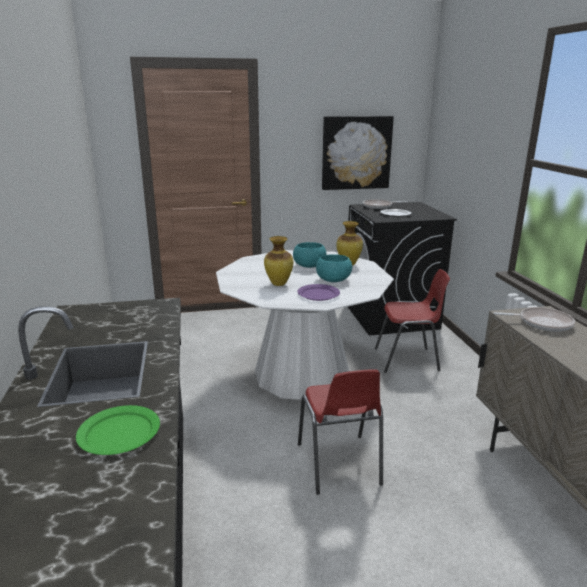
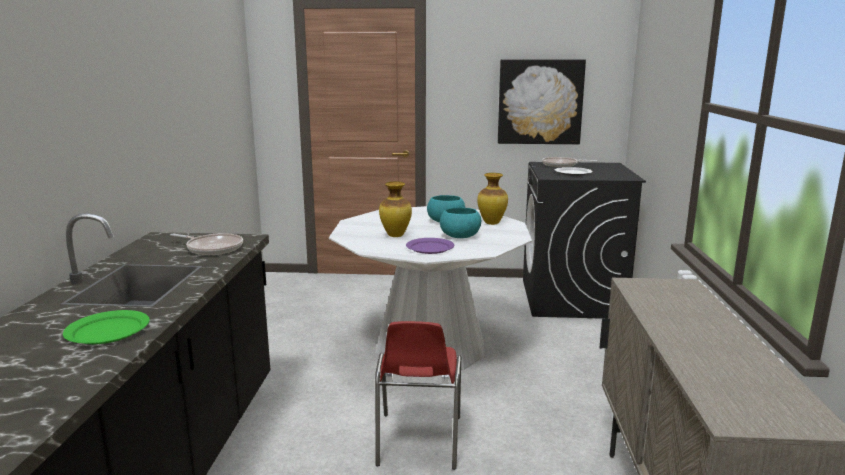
camera: 15 degrees right, 5 degrees down
(408, 360) = (565, 347): red chair -> none
(541, 323) = (666, 295): frying pan -> frying pan (212, 248)

